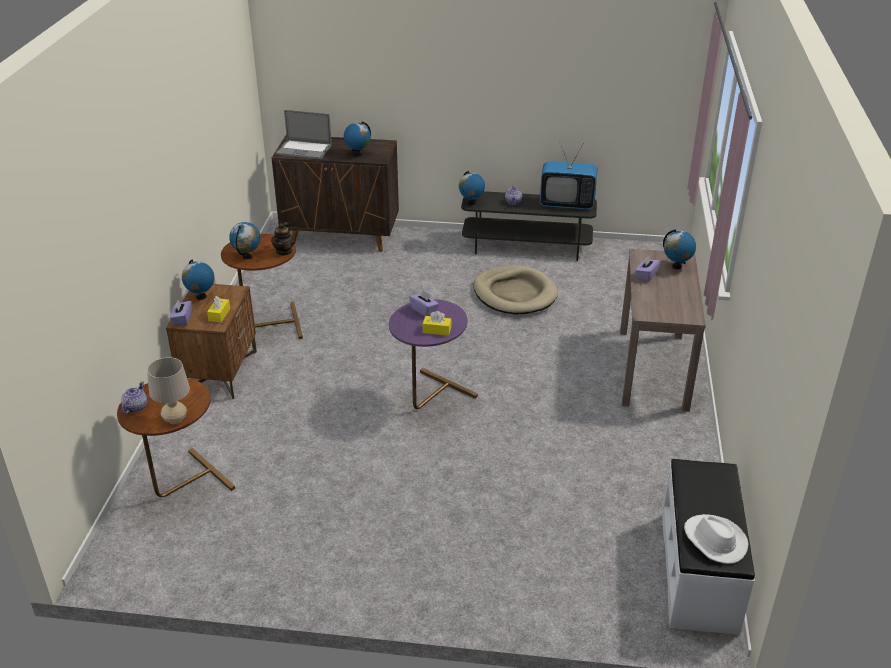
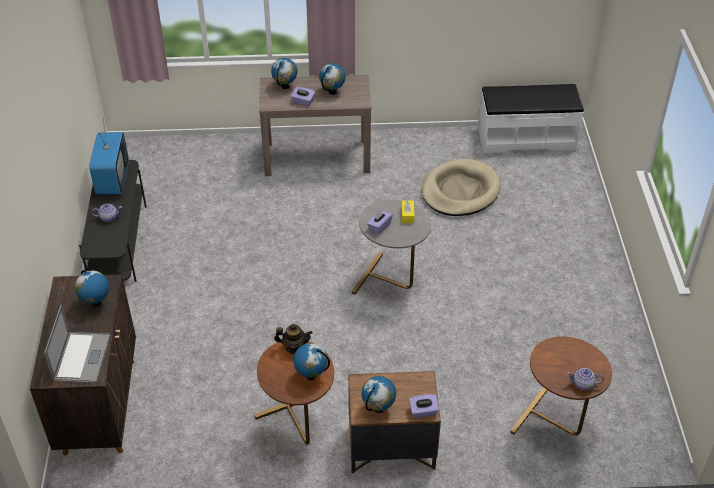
camera: 100 degrees left, 10 degrees up
(175, 419) = (587, 351): beige table lamp -> none
(219, 314) = (406, 383): yellow tissue box -> none
(429, 399) = (391, 283): purple side table -> grey side table
(471, 203) = (112, 249): globe -> globe (332, 92)
(515, 294) = (213, 245): beige dog bed -> beige dog bed (460, 191)
(714, 540) = (556, 96): white hat -> none

